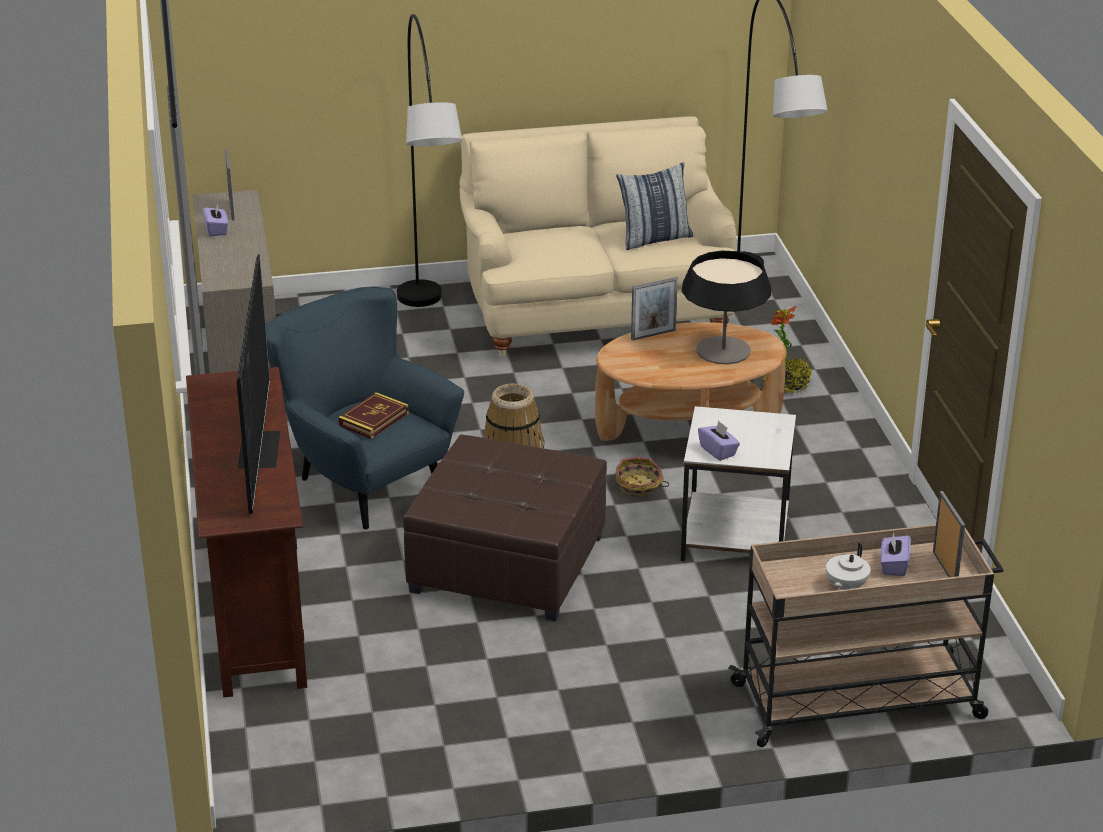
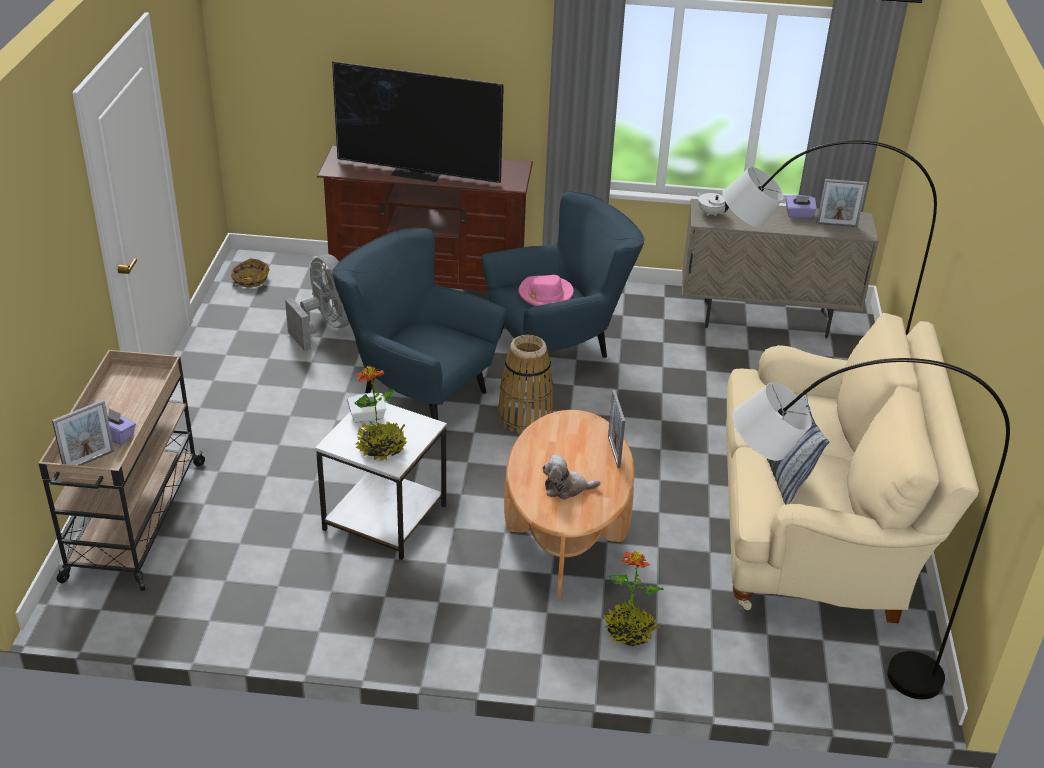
camera: 105 degrees right, 5 degrees up
(373, 419) = (545, 294): book -> pink hat
(399, 668) = (326, 326): none -> grey fan
(506, 563) = (416, 391): brown ottoman -> blue armchair
(639, 485) = (489, 482): basket -> basket (250, 280)
(718, 451) = (367, 416): purple tissue box -> white tissue box
(723, 350) = (566, 488): table lamp -> plush toy
(760, 433) = (381, 447): none -> potted plant
(845, 586) = (113, 404): white teapot -> white teapot (710, 213)
(945, 568) = (89, 461): picture frame -> picture frame turned 45 degrees counterclockwise

